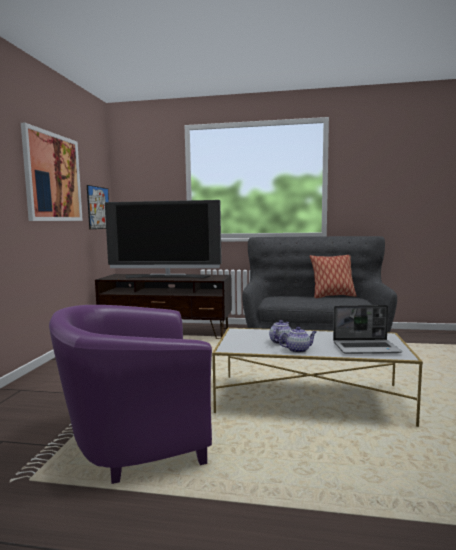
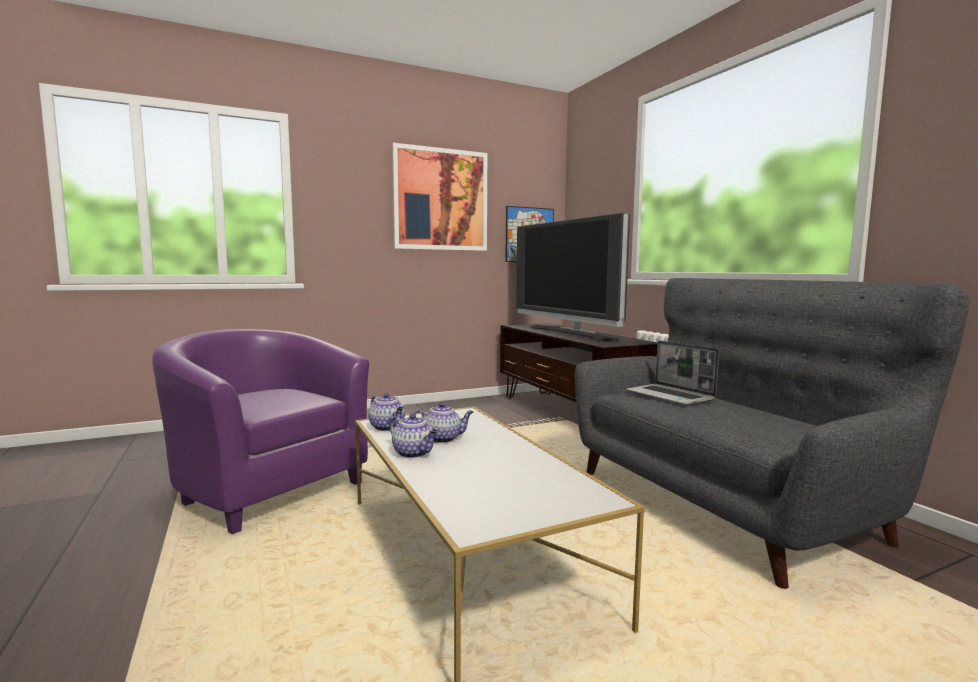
camera: 55 degrees right, 0 degrees up
(242, 348) = (388, 427): none -> teapot
(332, 296) = (787, 417): pillow -> none
(366, 348) = (484, 493): laptop -> laptop (671, 396)

